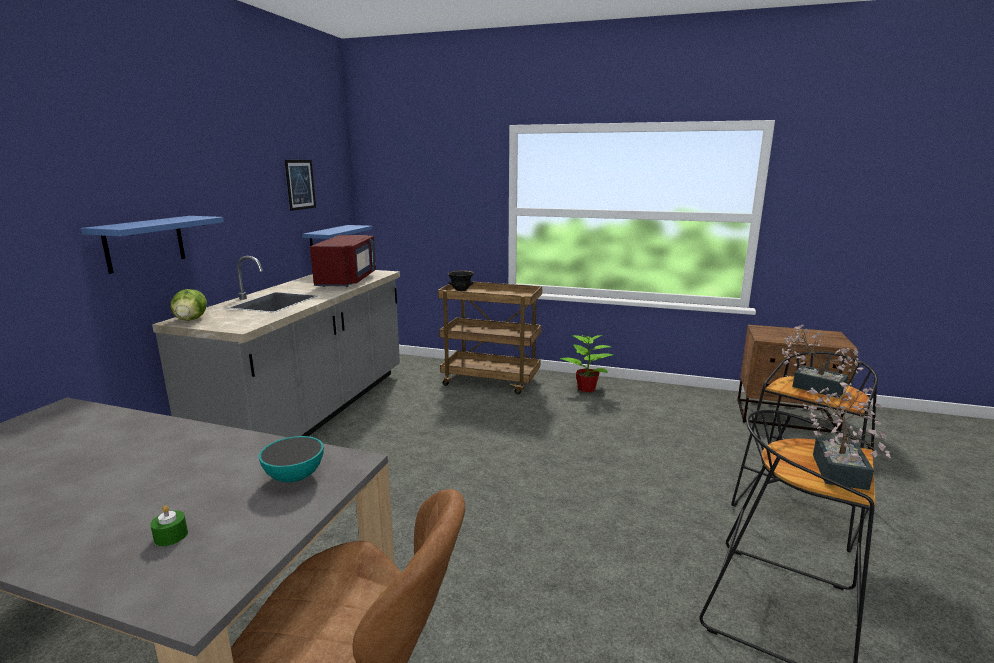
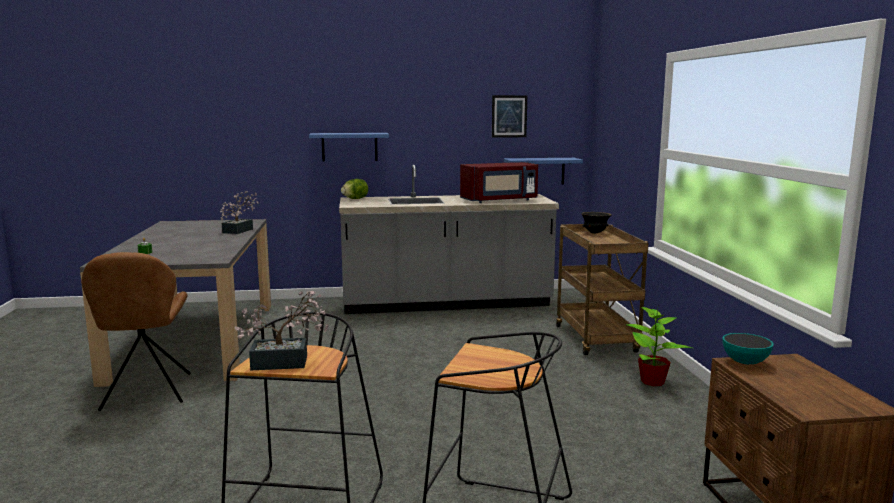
camera: 65 degrees right, 5 degrees down
(295, 477) = (198, 256): bowl -> bowl (745, 362)
(812, 386) = (494, 360): potted plant -> potted plant (240, 230)

